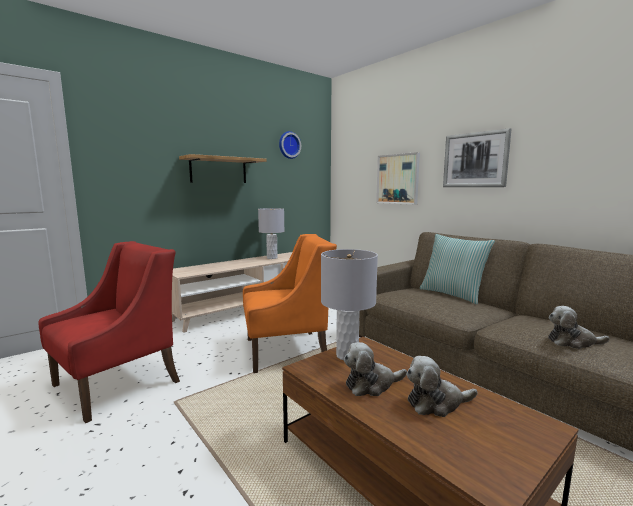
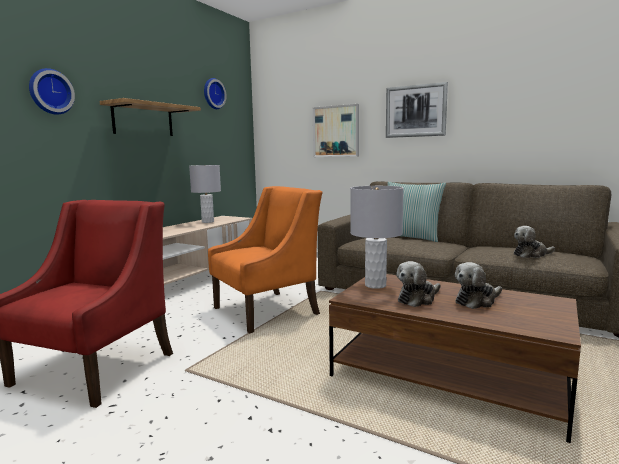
camera: 20 degrees left, 0 degrees up
(136, 151) = (50, 92): none -> wall clock

